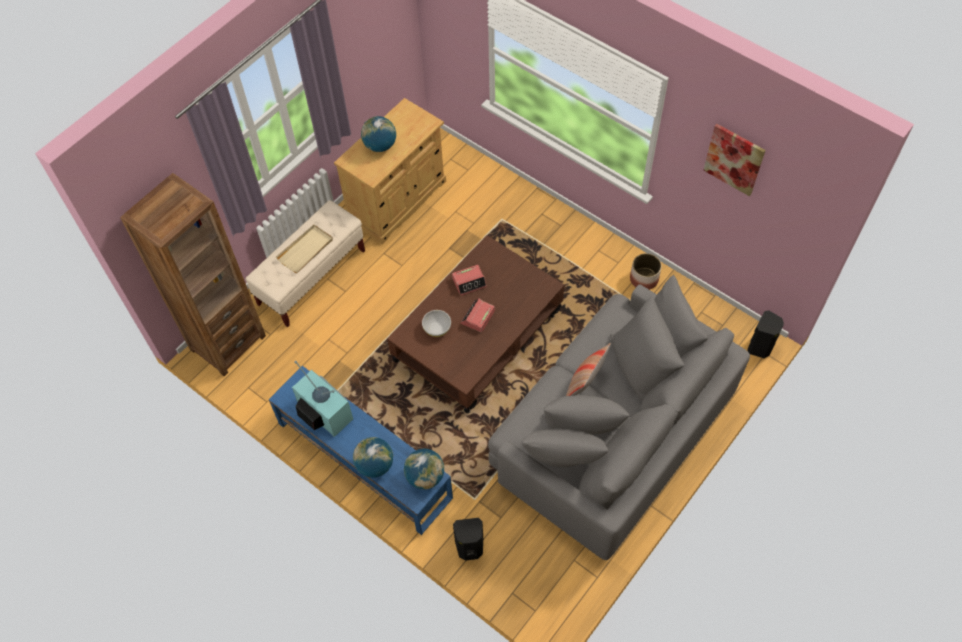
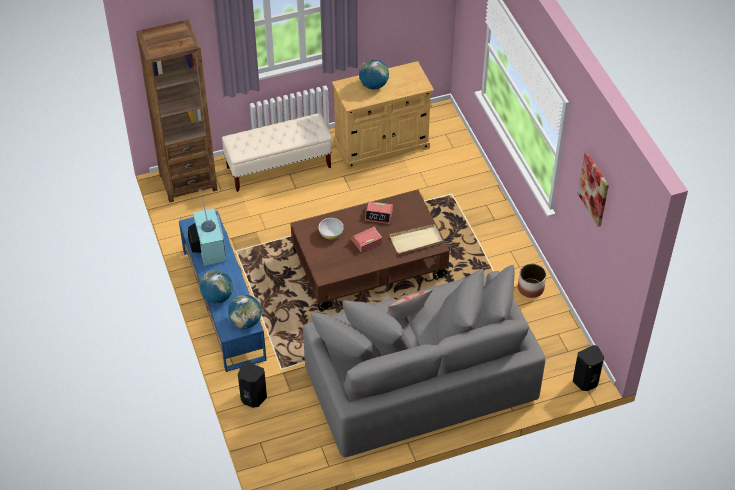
camera: 30 degrees right, 10 degrees down
(305, 250) = (277, 137): beige tray -> beige tray (416, 240)

